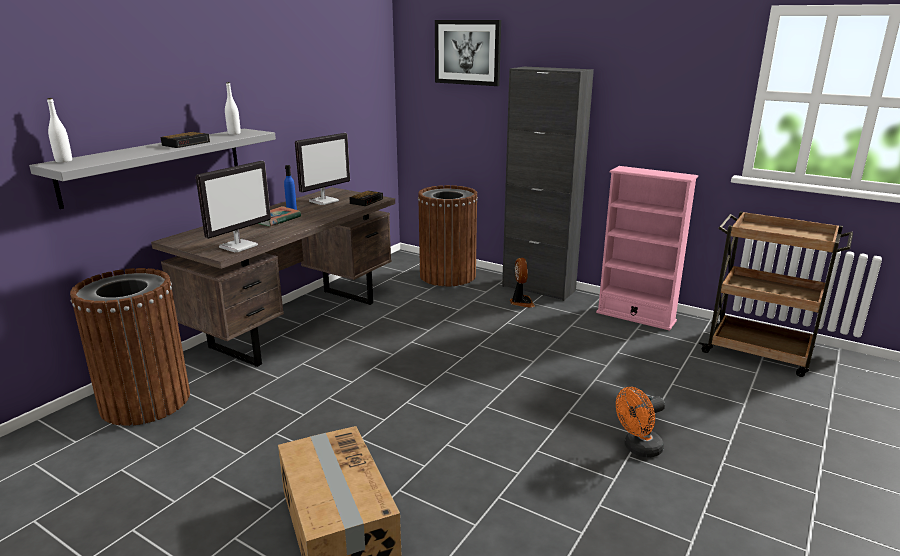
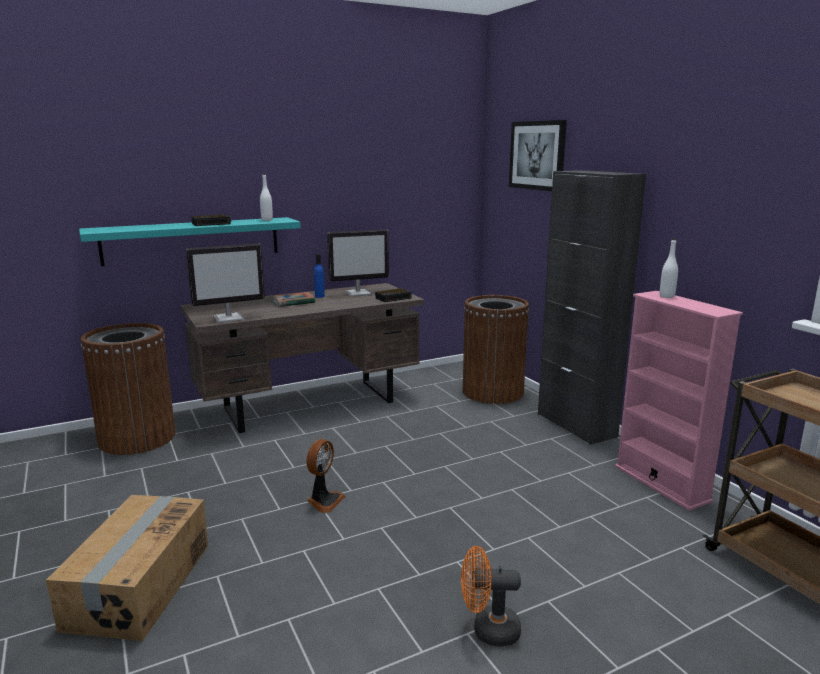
camera: 30 degrees right, 5 degrees down
(64, 161) = (103, 228): white bottle -> white bottle (666, 296)
(155, 165) = (192, 240): grey shelf -> turquoise shelf
(521, 302) = (539, 435): fan -> fan (324, 501)

